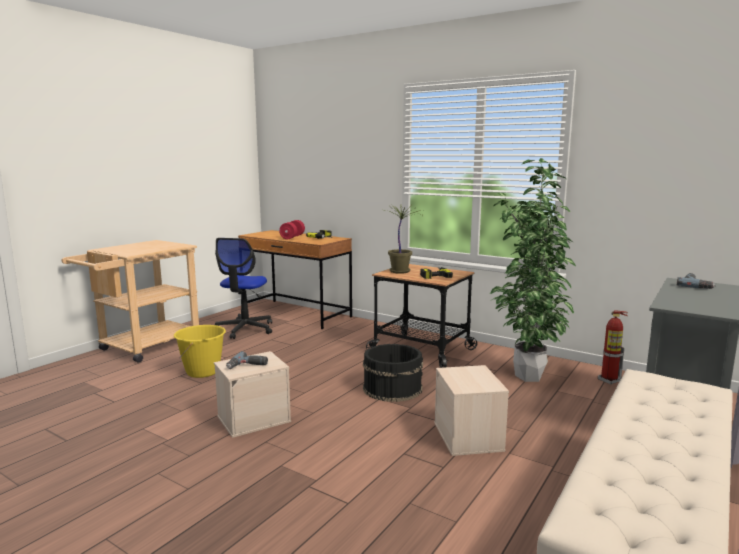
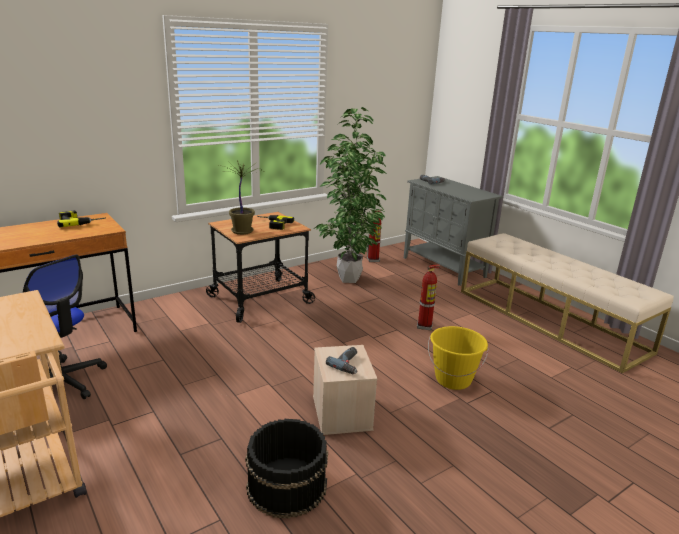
camera: 70 degrees left, 10 degrees up
(203, 372) = (186, 434): yellow bucket -> yellow bucket (453, 380)
(292, 237) = (38, 234): red dumbbell -> none
(392, 388) = (328, 332): black bucket -> black bucket (286, 485)
(469, 437) = (425, 326): beige storage box -> fire extinguisher

